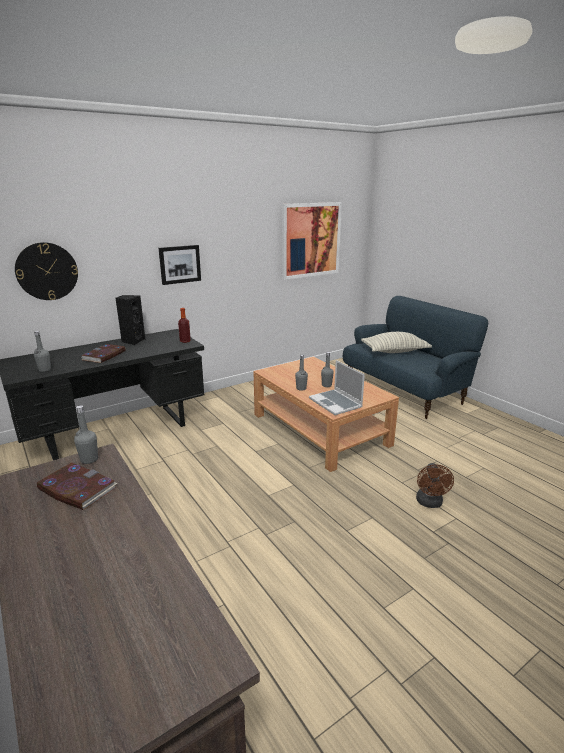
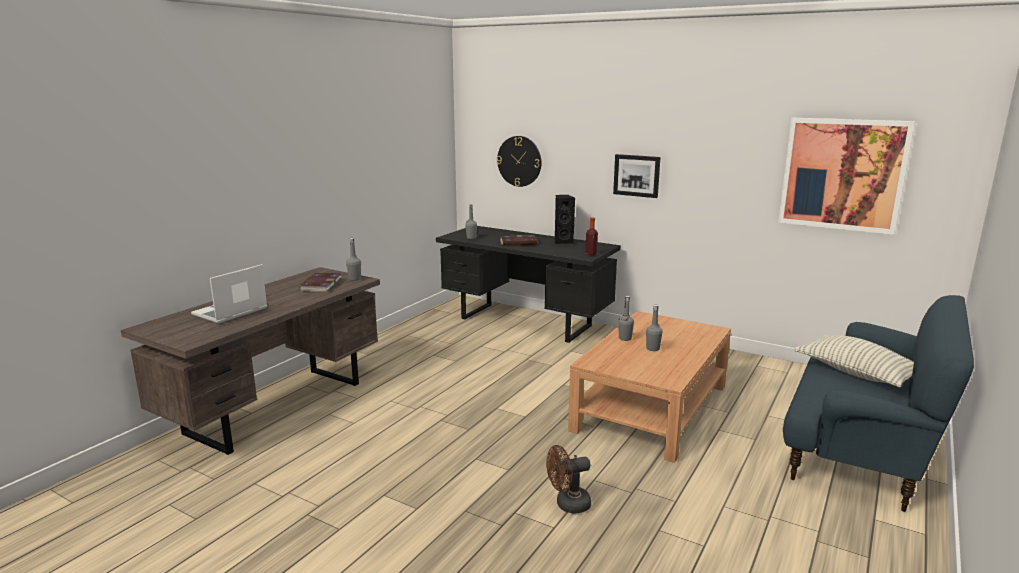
camera: 65 degrees right, 5 degrees down
(336, 403) = (611, 360): laptop -> laptop (230, 312)

